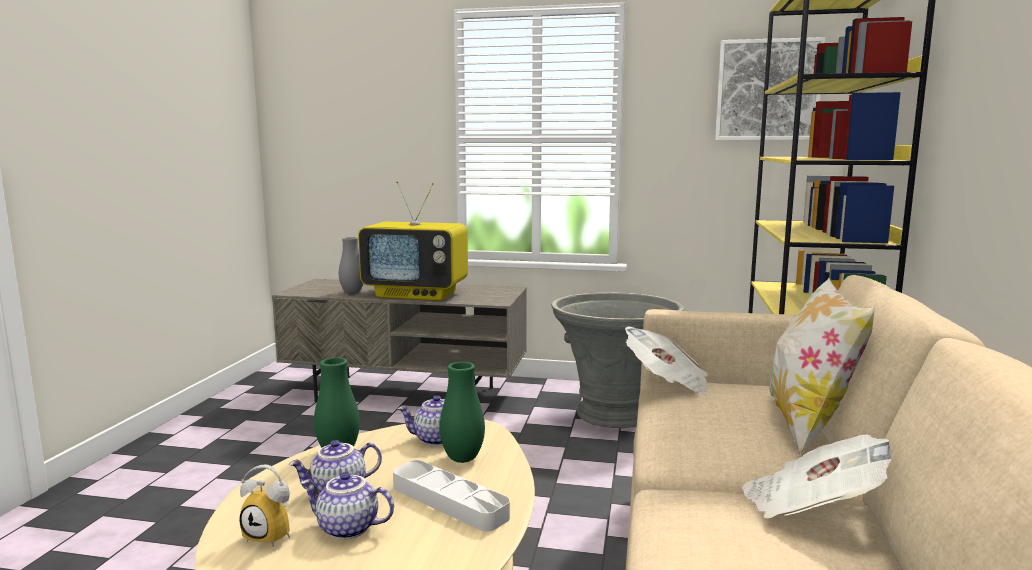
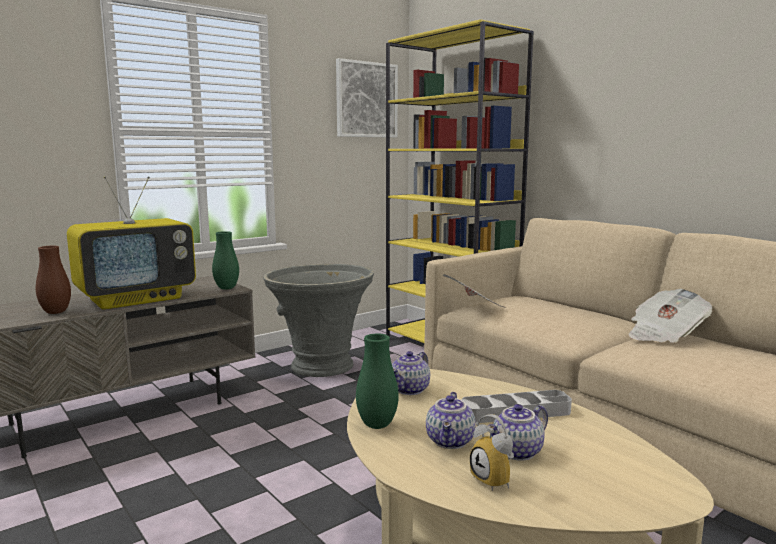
camera: 50 degrees left, 0 degrees up
(273, 535) = (496, 480): alarm clock -> alarm clock turned 90 degrees clockwise
(352, 292) = (56, 312): grey vase -> brown vase
(462, 458) = (455, 391): green vase -> green vase (226, 288)
(808, 424) = (572, 306): pillow -> none

